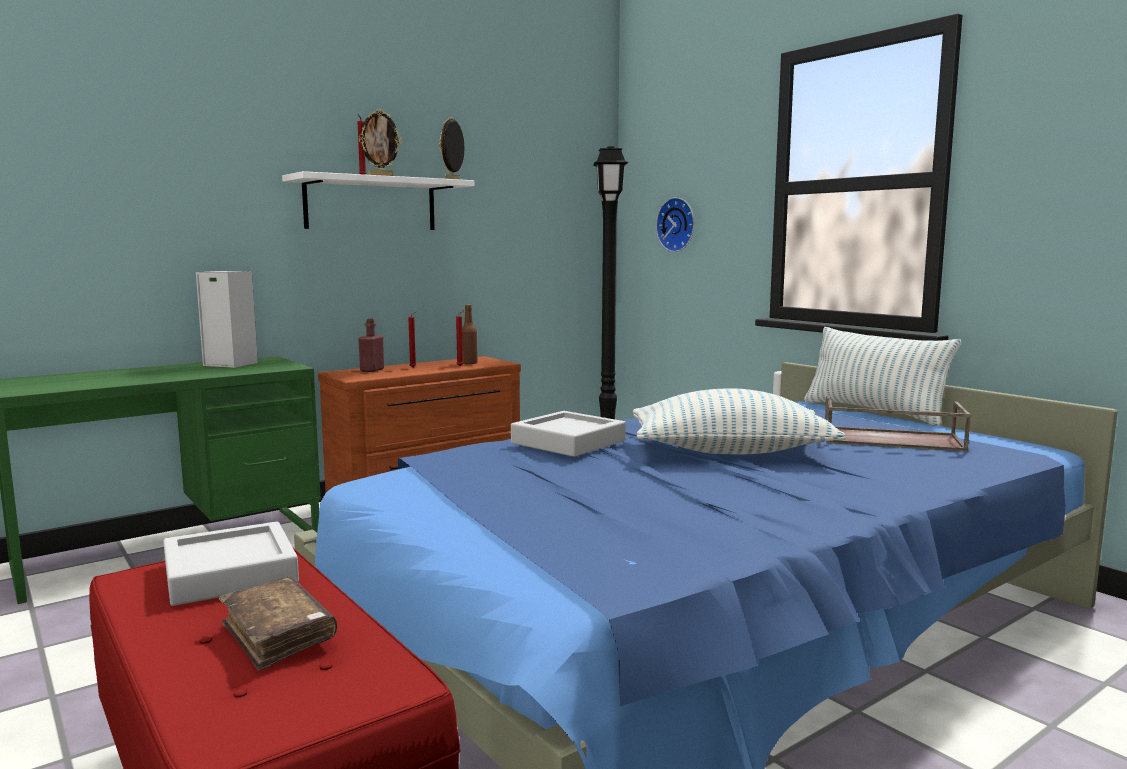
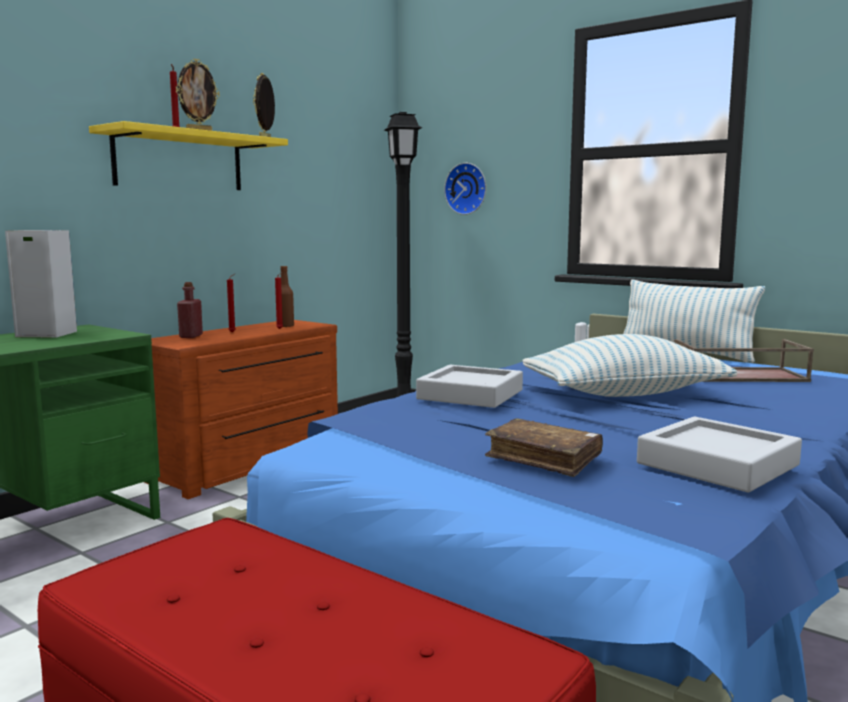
camera: 15 degrees left, 0 degrees up
(230, 573) = (214, 562): grey tray -> grey tray (717, 464)
(278, 635) = (343, 625): brown book -> brown book (543, 458)
(371, 204) = (179, 161): white shelf -> yellow shelf

